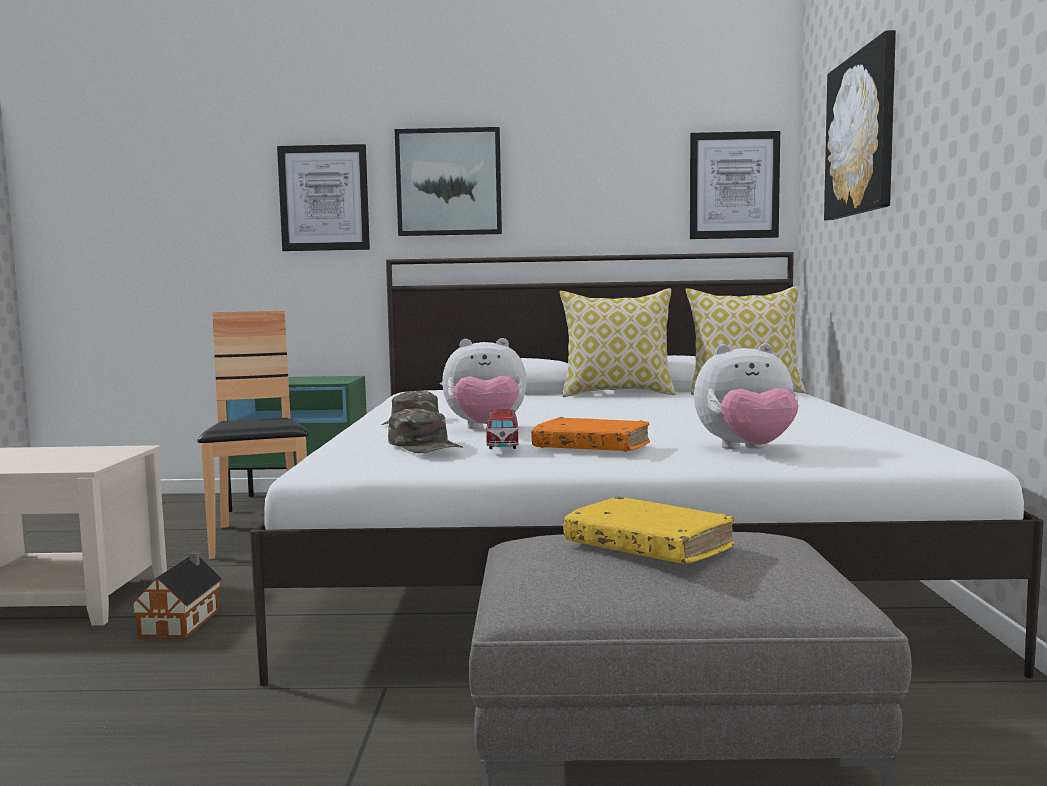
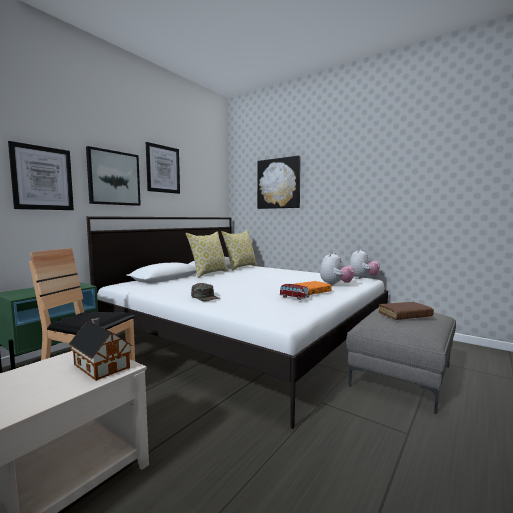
camera: 55 degrees left, 0 degrees up
(182, 621) = (184, 435): toy house -> toy house (101, 365)
(425, 445) = (277, 303): green cap -> none
(486, 429) = (252, 294): plush toy -> plush toy (362, 278)
(648, 547) = (405, 315): yellow book -> brown book
(734, 185) = (213, 192): picture -> picture (163, 169)

